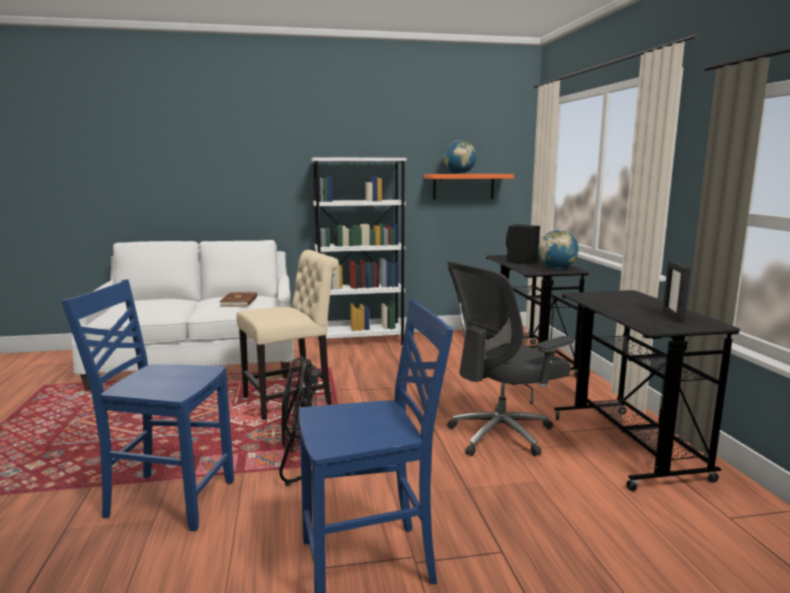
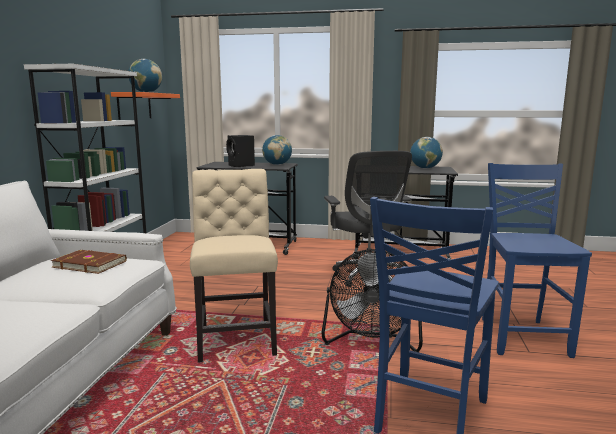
camera: 70 degrees left, 0 degrees up
(673, 317) = (425, 168): picture frame -> globe

